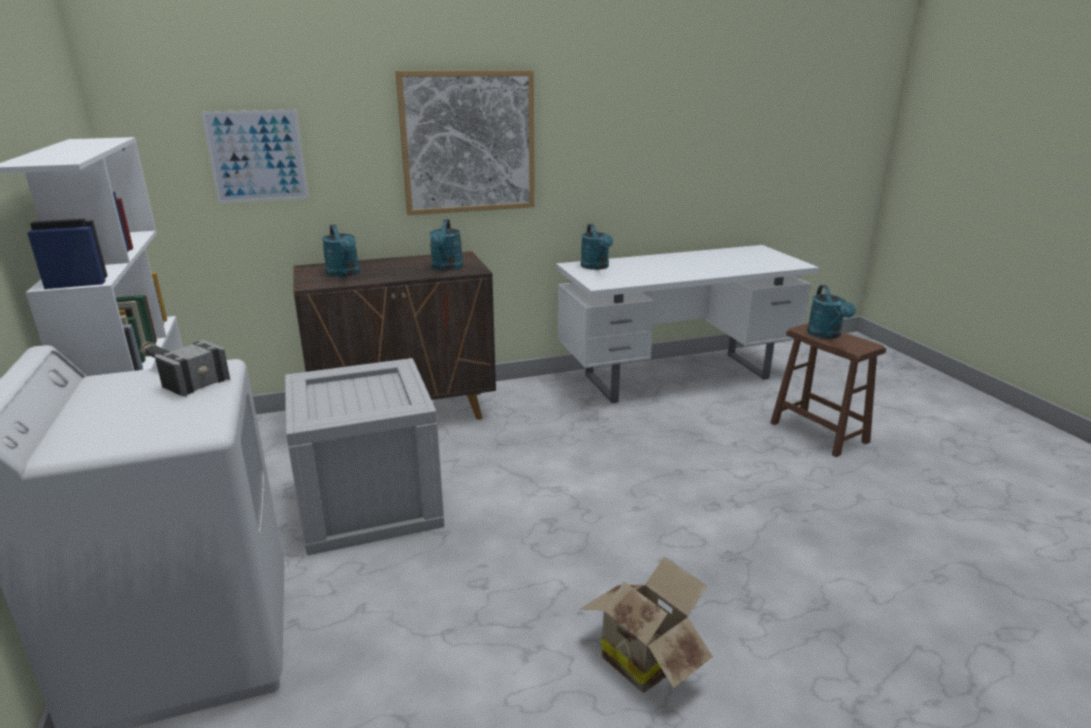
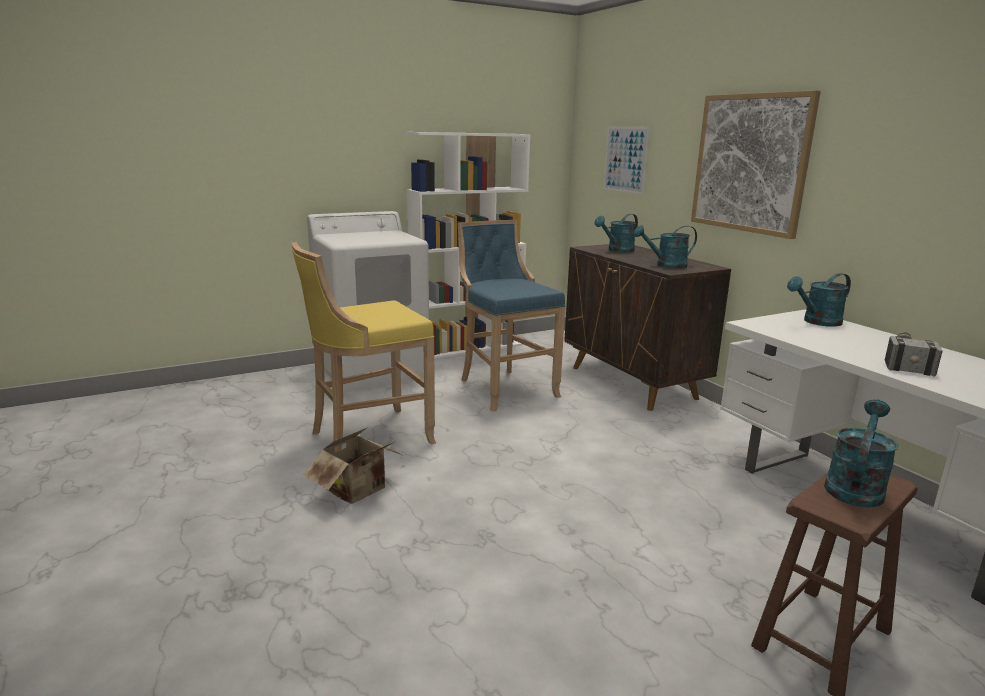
camera: 80 degrees right, 5 degrees down
(179, 375) = (400, 236): hammer -> hammer (905, 361)
(367, 503) = (504, 388): crate -> blue stool
(482, 651) = (367, 437): none -> yellow stool
(826, 335) = (855, 486): turquoise watering can -> turquoise watering can turned 135 degrees clockwise

